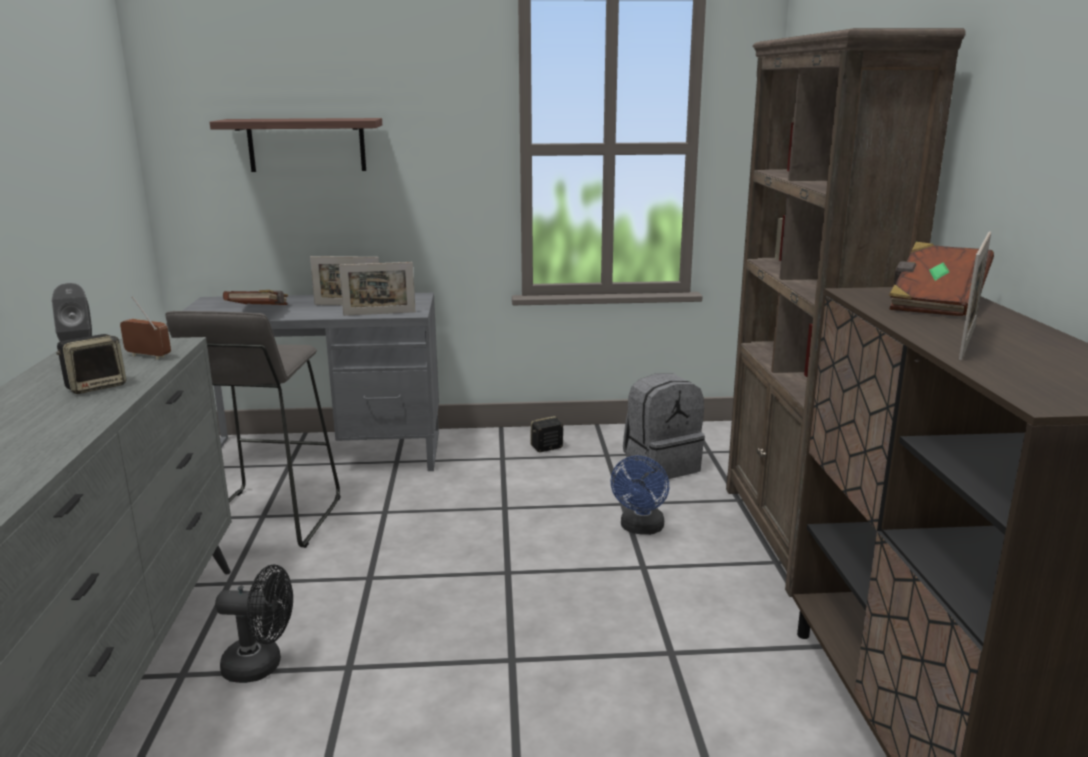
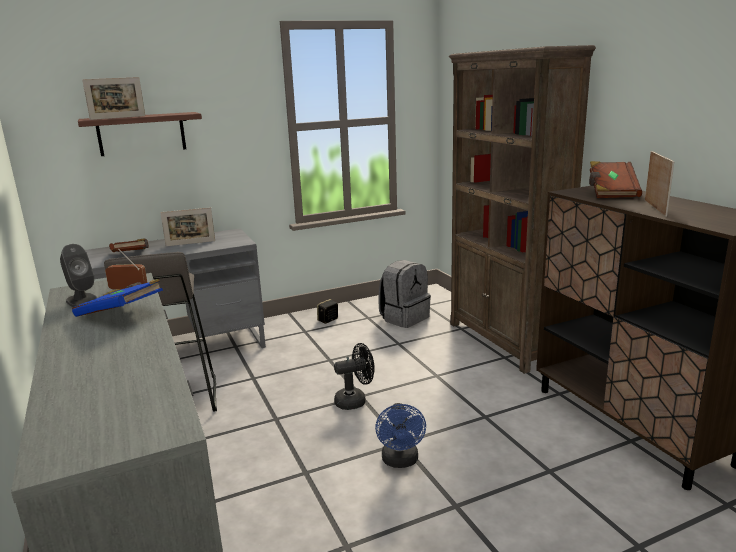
camera: 20 degrees left, 0 degrees up
(96, 386) = (121, 314): speaker -> blue book
(262, 665) = (247, 487): black fan -> black fan (355, 401)
(379, 313) = (220, 246): picture frame -> picture frame (118, 117)
(641, 529) = (419, 355): blue fan -> blue fan (400, 461)

